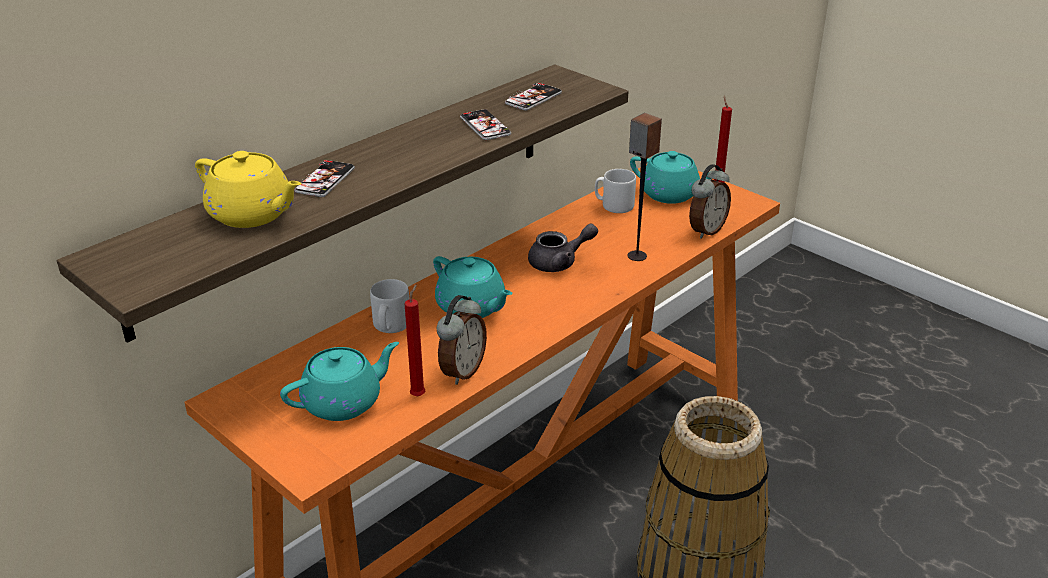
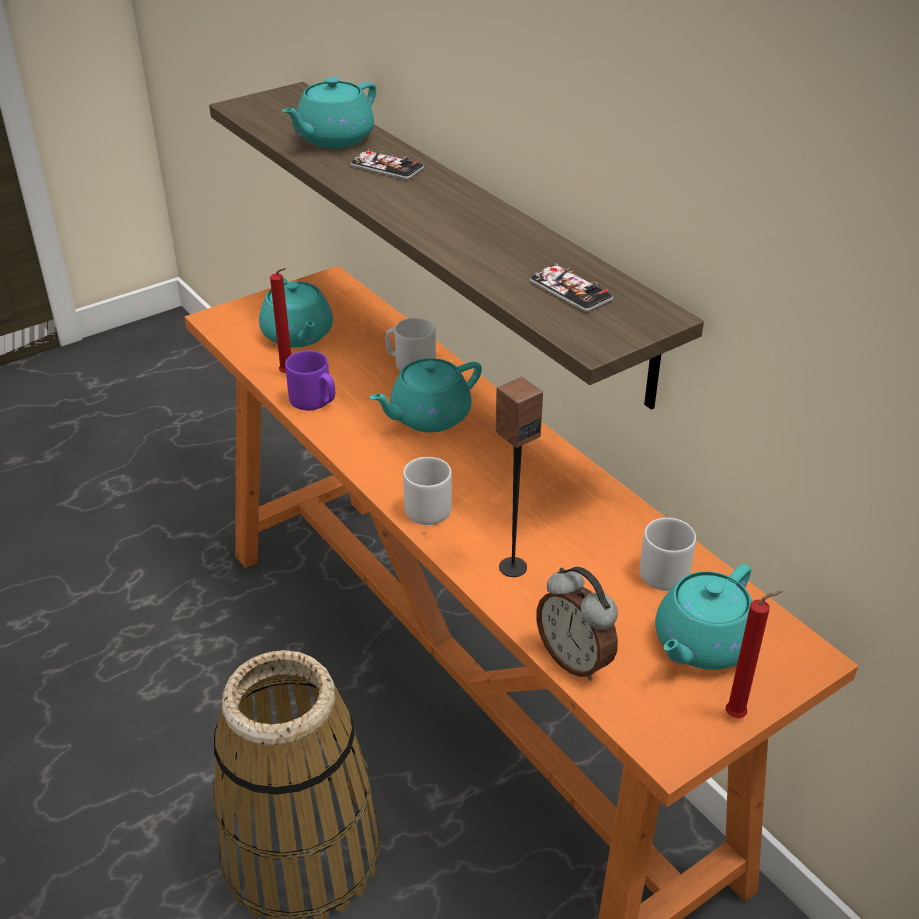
camera: 100 degrees right, 5 degrees up
(252, 214) = (333, 139): yellow teapot -> turquoise teapot
(461, 371) = (314, 401): alarm clock -> purple mug
(485, 126) = (490, 252): phone -> none
(559, 262) = (510, 493): grey teapot -> none
(587, 293) = (430, 506): none -> grey mug

